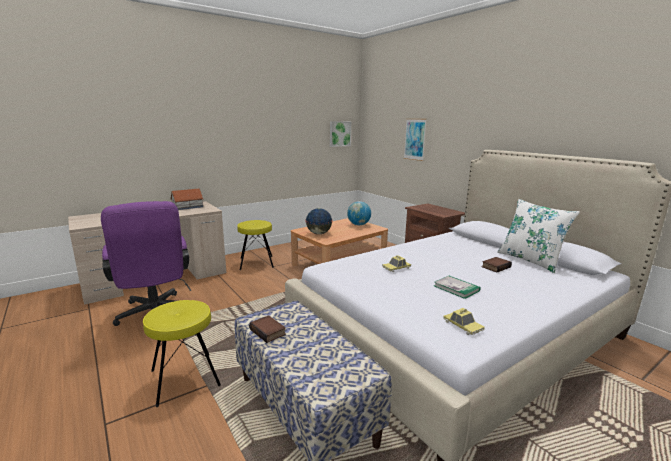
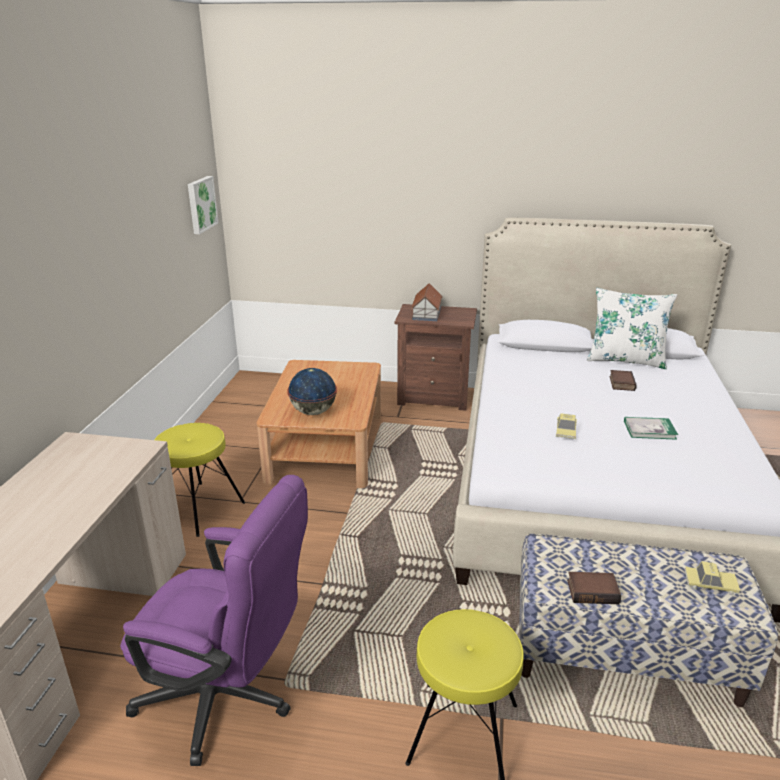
camera: 45 degrees left, 10 degrees up
(188, 207) = (72, 461): toy house -> toy house (427, 313)
(358, 224) = (330, 371): globe -> none
(415, 139) = (362, 203): picture -> none
(462, 326) = (730, 472): toy car -> toy car (710, 584)

